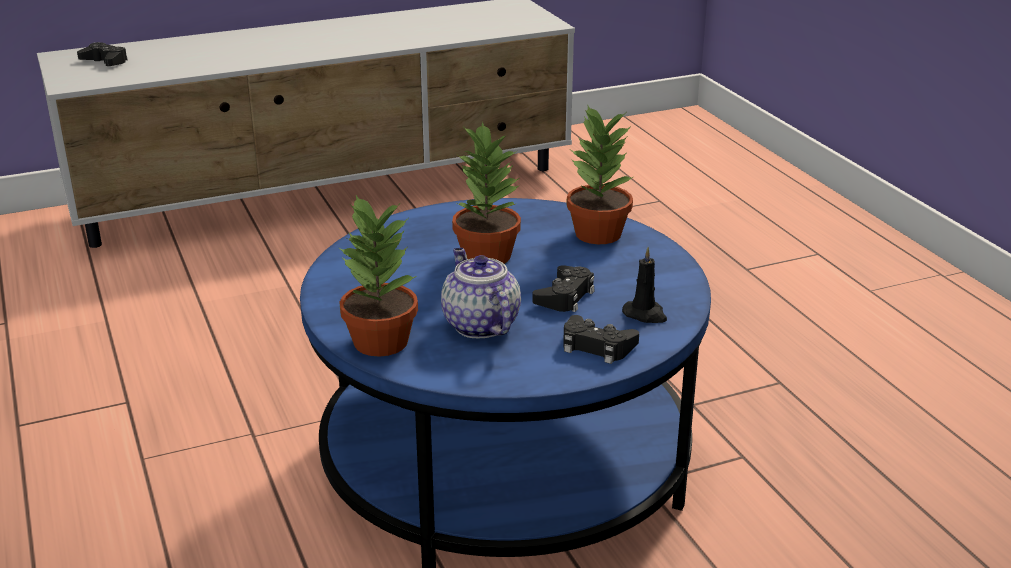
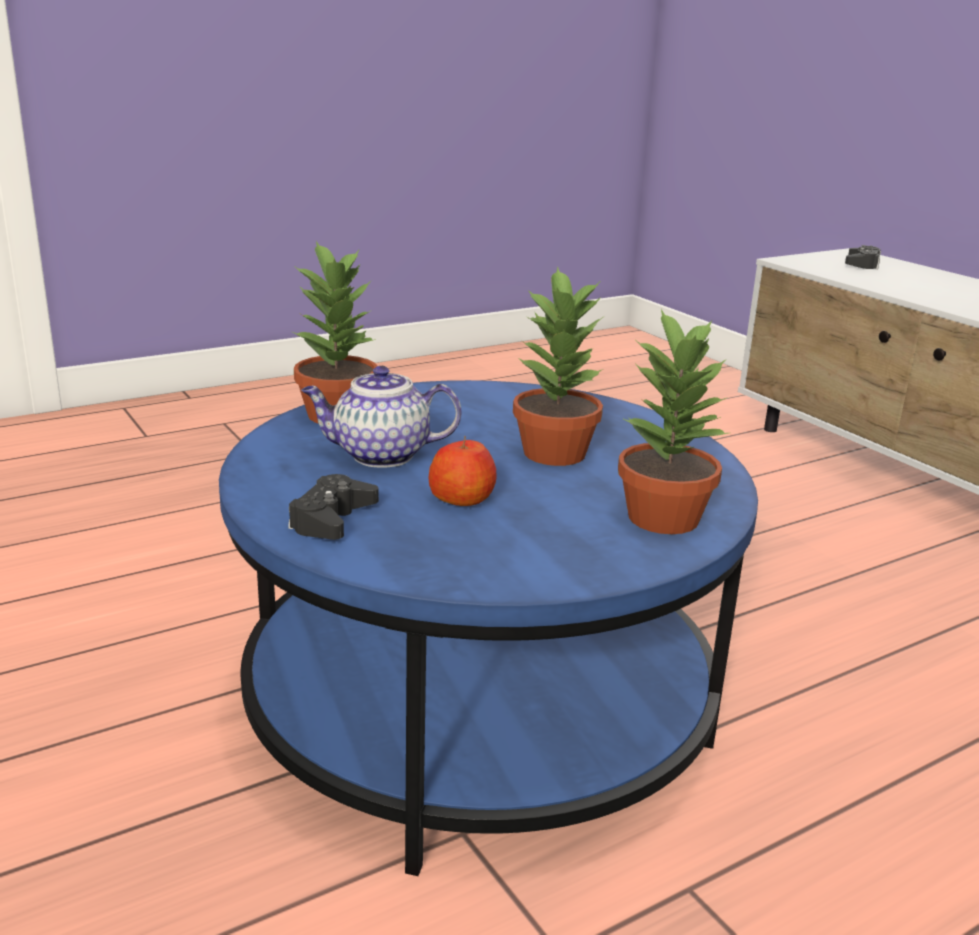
camera: 80 degrees right, 5 degrees down
(479, 324) = (379, 455): teapot -> teapot turned 150 degrees counterclockwise
(565, 296) = (462, 499): black game controller -> apple
(645, 314) = (423, 551): black candle -> none

